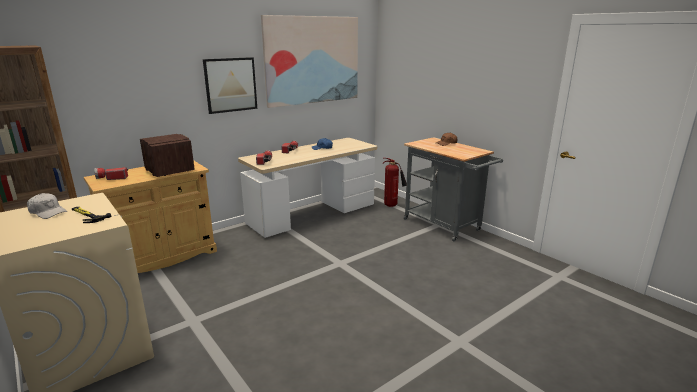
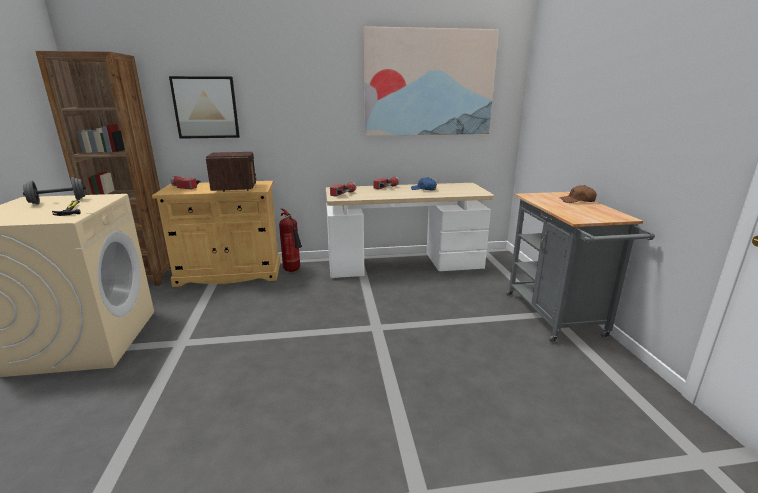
camera: 30 degrees right, 0 degrees up
(47, 212) = (58, 201): white cap -> grey dumbbell
(230, 85) = (323, 106): picture -> picture (206, 107)
(392, 205) = (507, 275): fire extinguisher -> fire extinguisher (293, 270)

